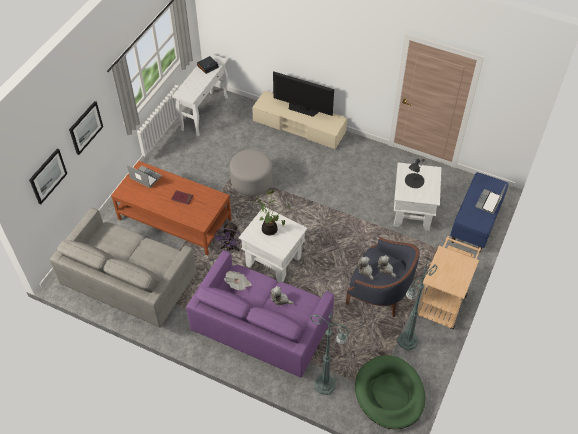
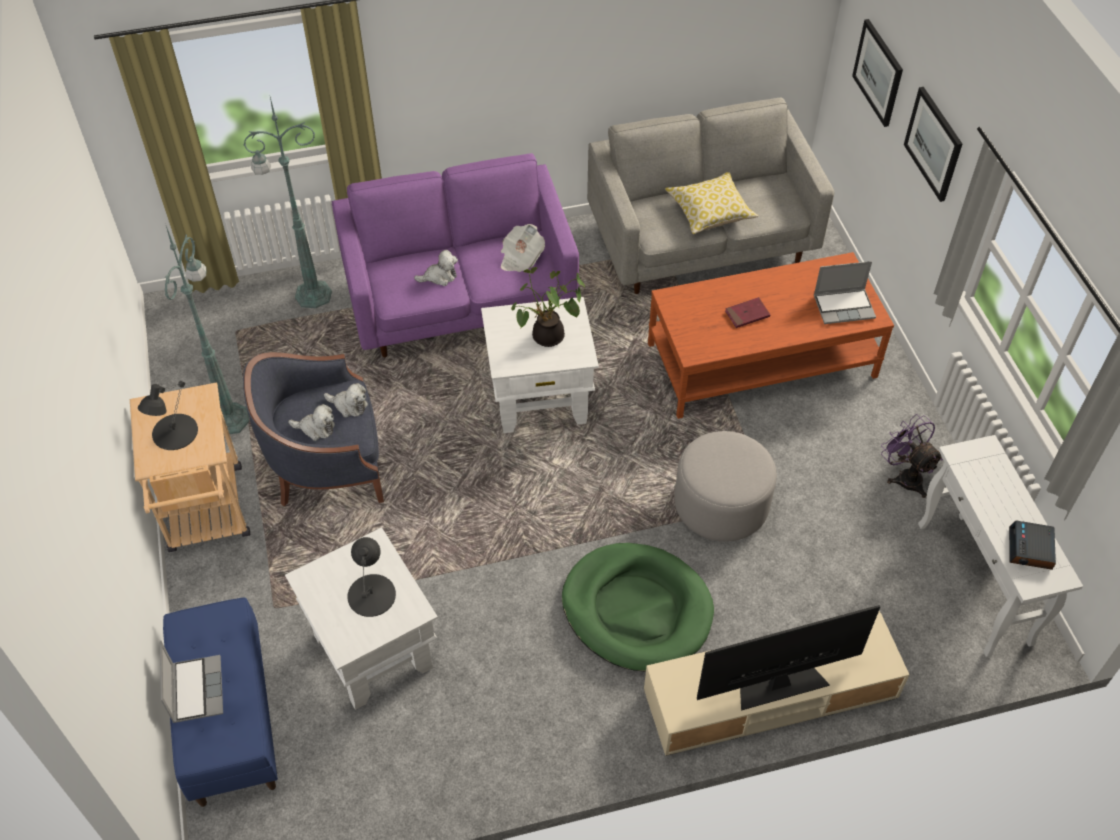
camera: 140 degrees right, 0 degrees up
(137, 251) = (710, 212): none -> pillow
(230, 248) = (627, 375): purple fan -> purple fan (904, 476)
(389, 393) = (211, 337): green dog bed -> green dog bed (637, 609)
(453, 269) = (174, 432): none -> black table lamp

